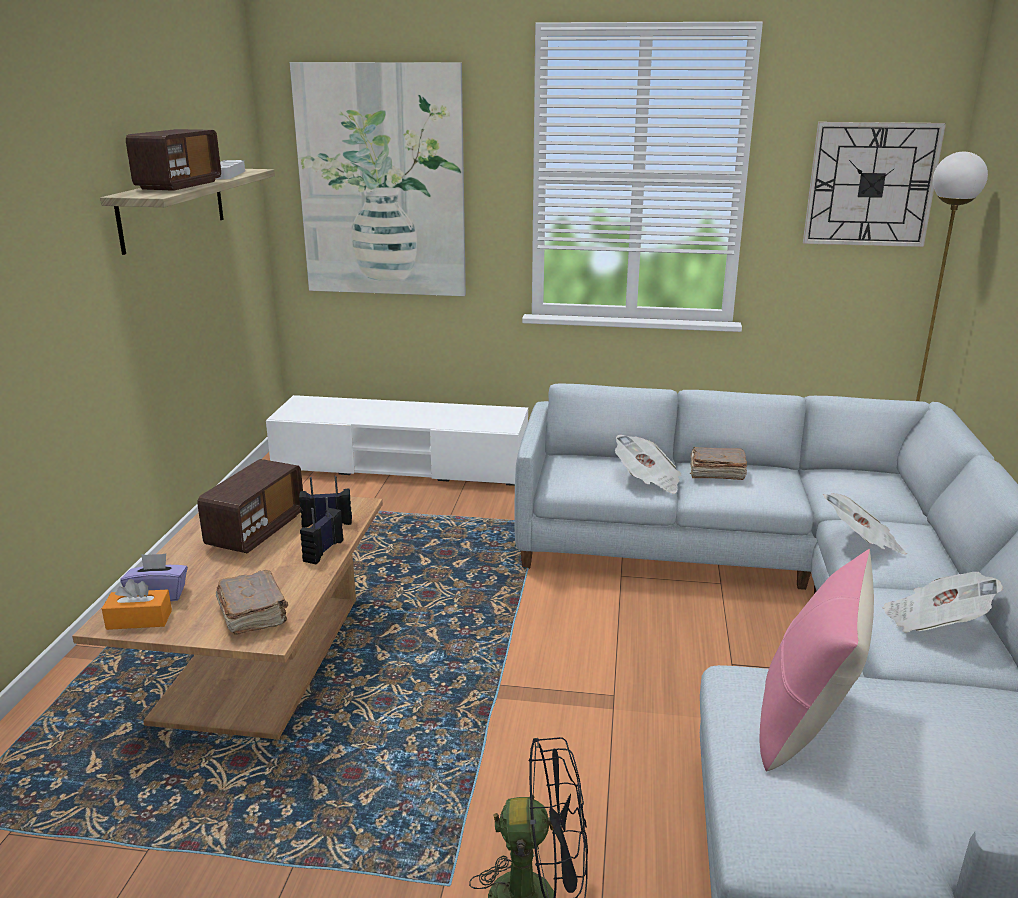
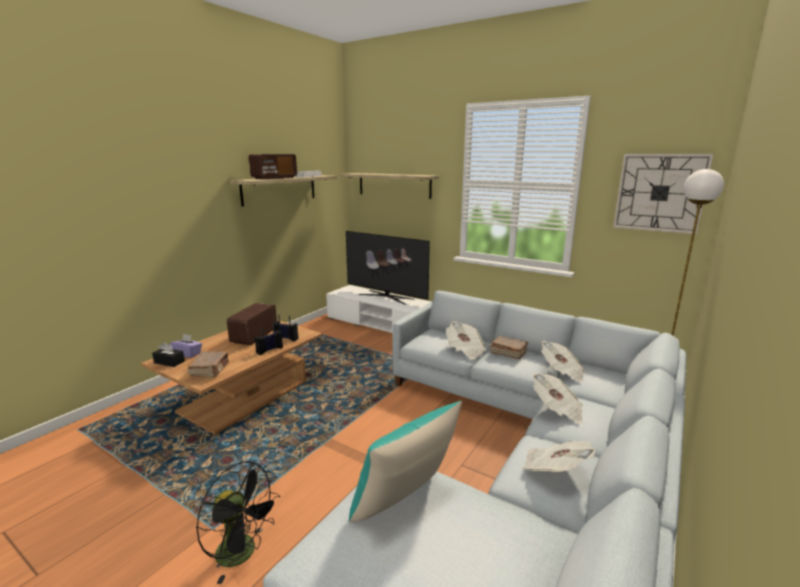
camera: 25 degrees right, 5 degrees down
(139, 619) = (169, 362): orange tissue box -> black tissue box
(256, 530) = (254, 336): radio -> radio turned 150 degrees clockwise
(381, 182) = (394, 185): picture -> shelf
(394, 409) = (386, 297): none -> television
(806, 722) = (405, 502): pink pillow -> turquoise pillow
(815, 487) = (562, 372): none -> newspaper

